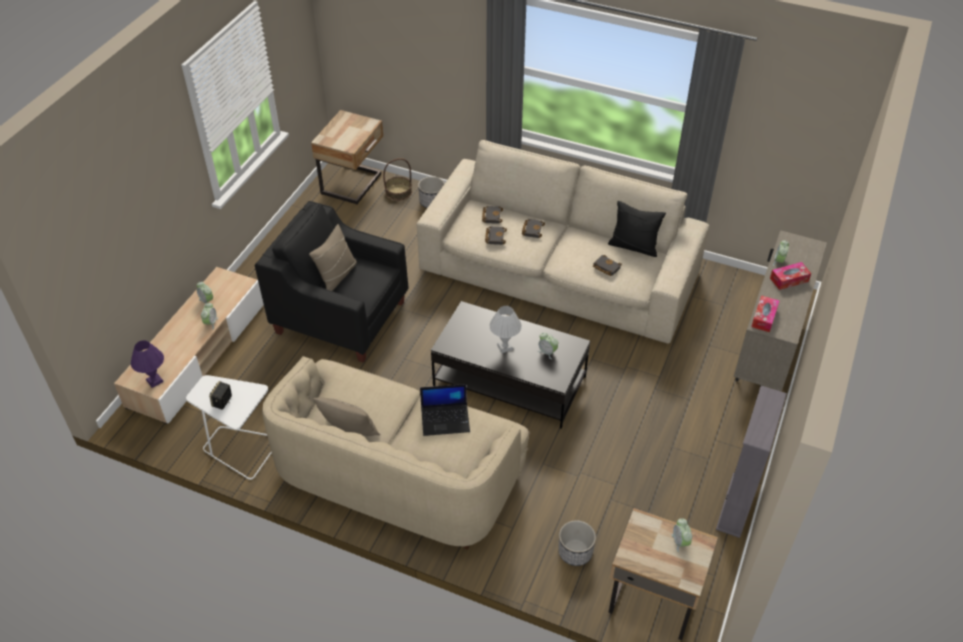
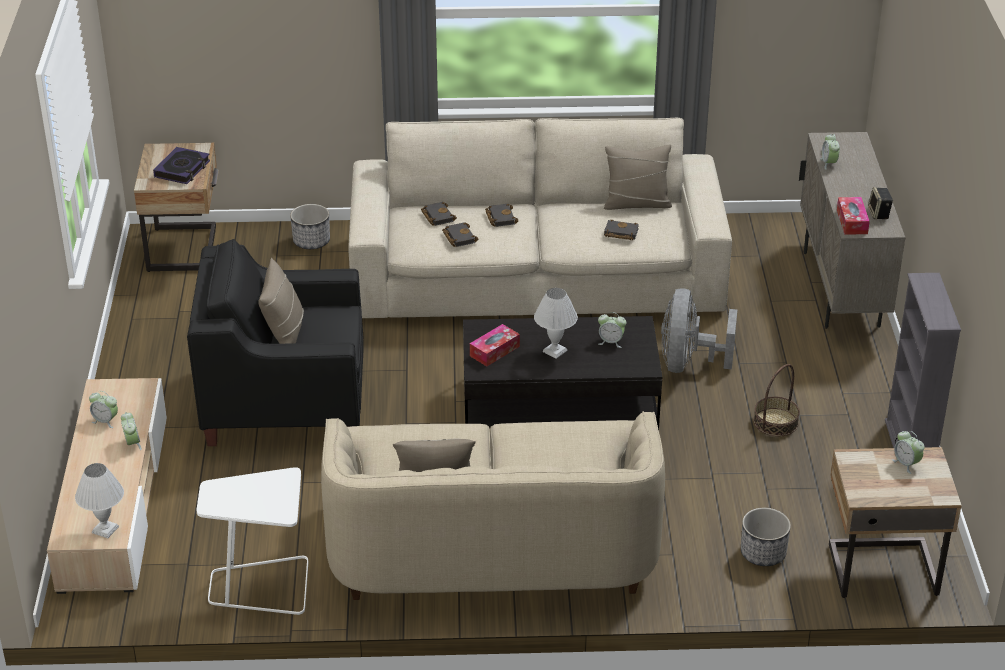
camera: 25 degrees left, 10 degrees down
(154, 381) = (105, 530): purple table lamp -> white table lamp
(222, 402) = (252, 502): speaker -> speaker (879, 214)
(349, 135) = (182, 169): none -> book
(398, 192) = (256, 241): basket -> basket (775, 422)
(446, 419) = (546, 440): laptop -> none
(619, 376) = (688, 363): none -> grey fan
(634, 246) = (636, 203): black pillow -> beige pillow
(789, 280) = (852, 178): tissue box -> tissue box (494, 351)

